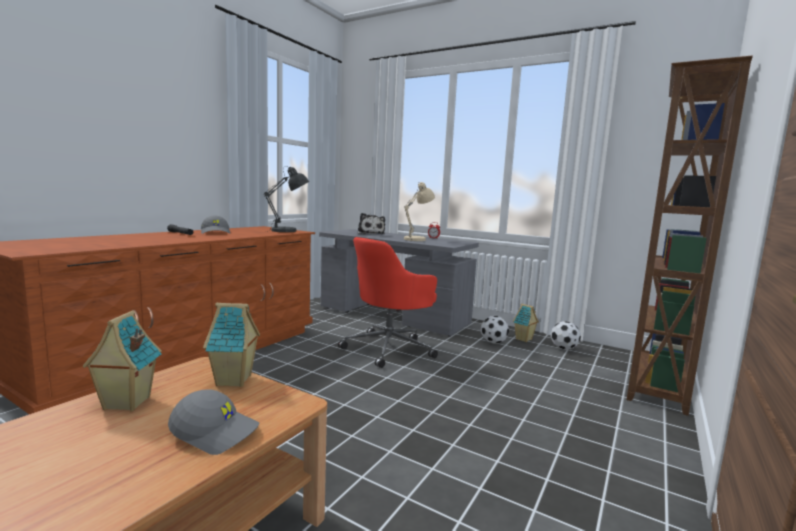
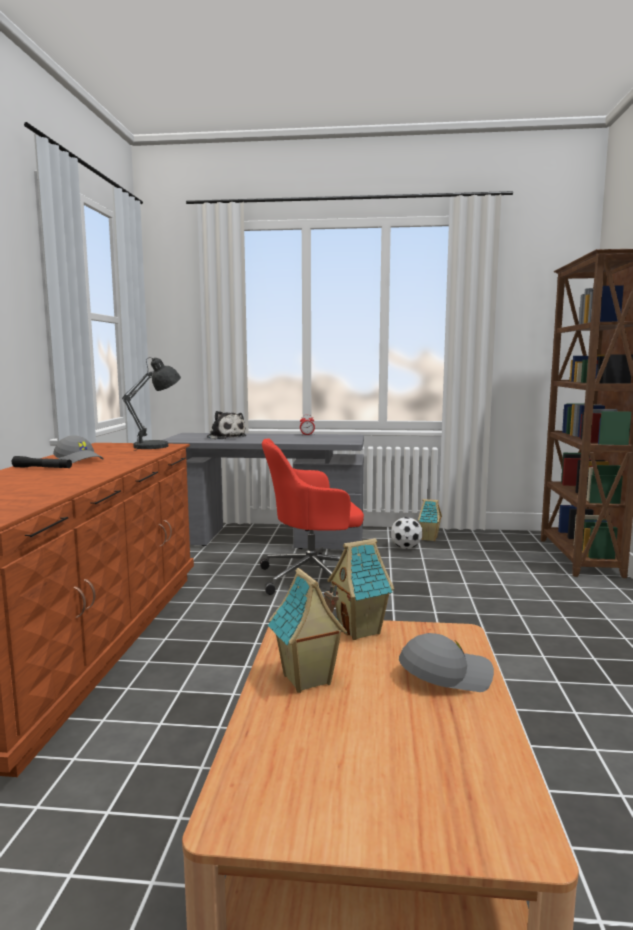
camera: 25 degrees left, 0 degrees up
(389, 348) = (313, 577): red office chair -> red office chair turned 60 degrees clockwise
(417, 239) = (297, 439): beige table lamp -> none
(564, 348) = (474, 540): football -> none

